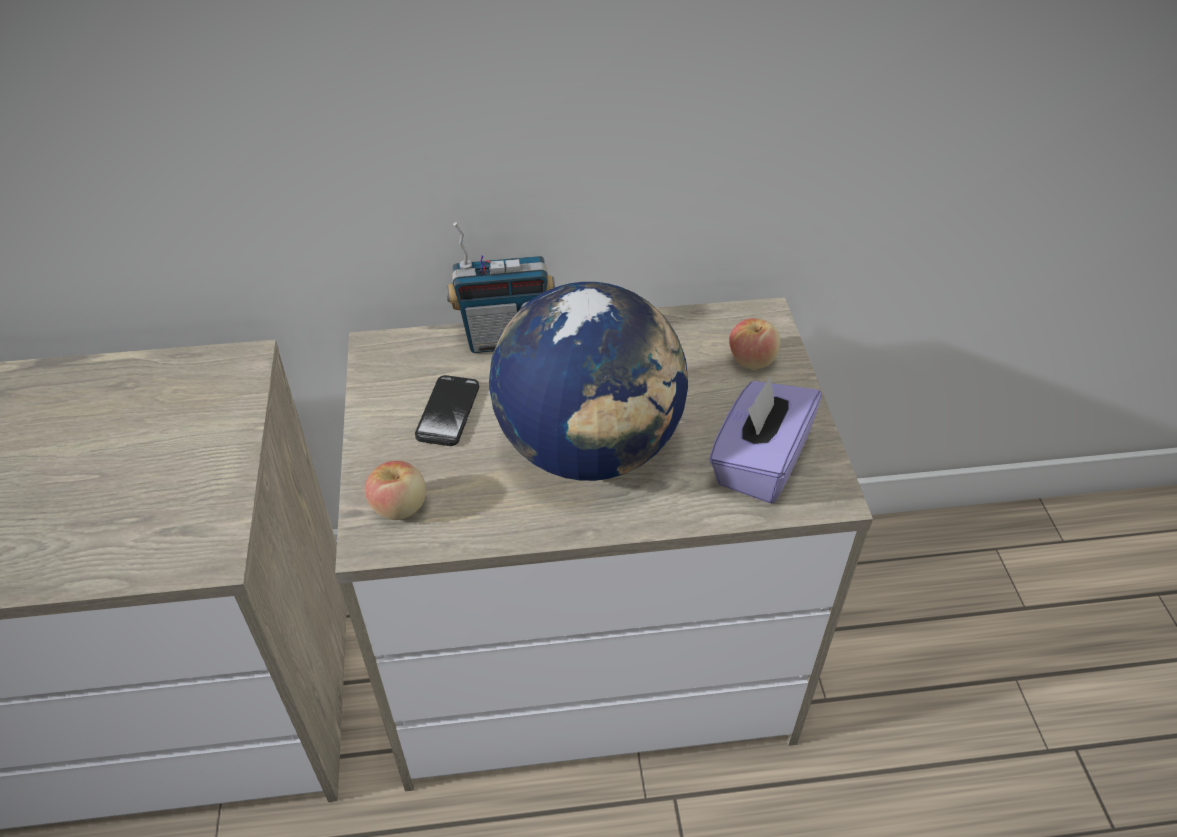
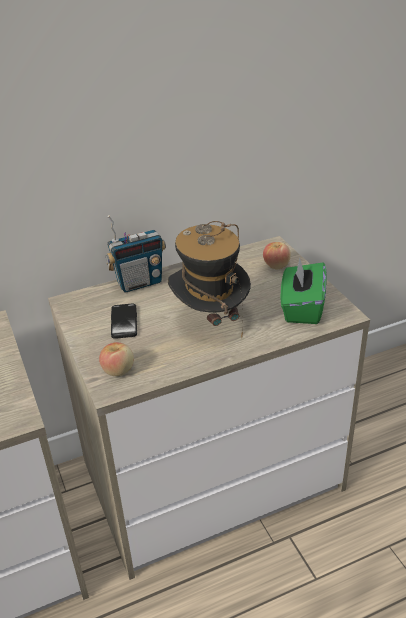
camera: 15 degrees left, 10 degrees down
(590, 447) = (210, 321): globe -> hat
(759, 462) = (302, 308): purple tissue box -> green tissue box

